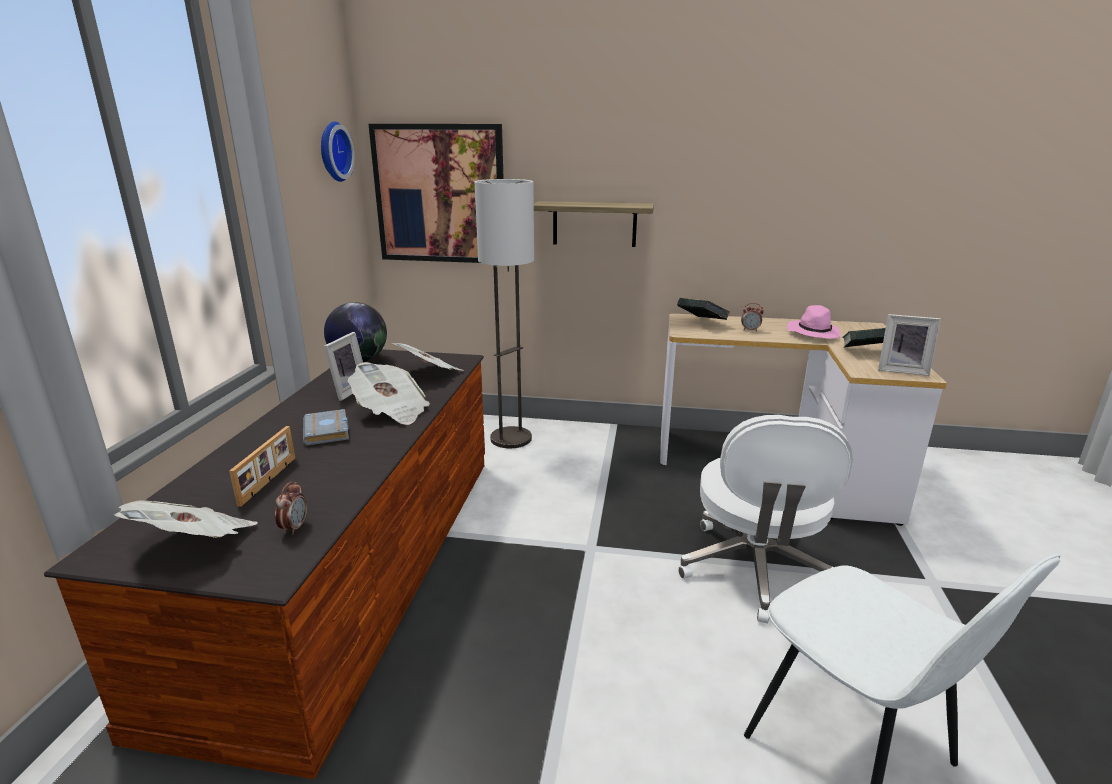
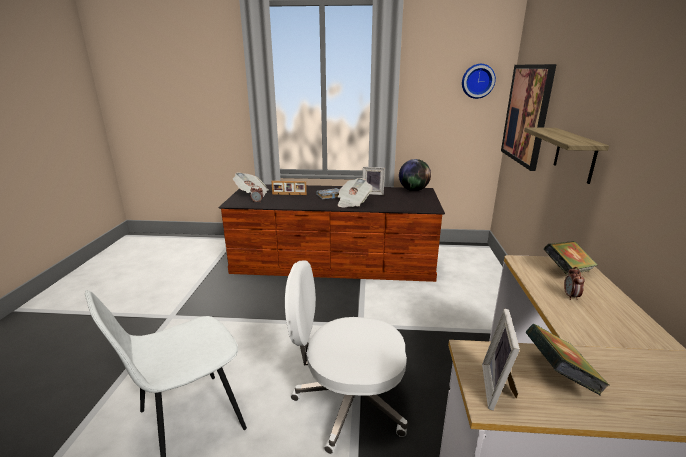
camera: 85 degrees right, 0 degrees up
(430, 373) = (404, 204): newspaper -> none
(511, 438) = (479, 287): floor lamp -> none
(813, 333) = (608, 340): pink hat -> none

